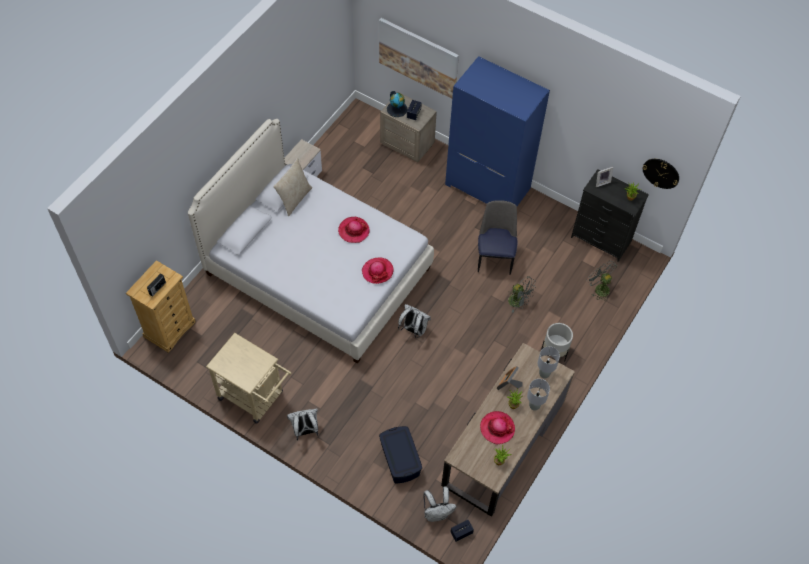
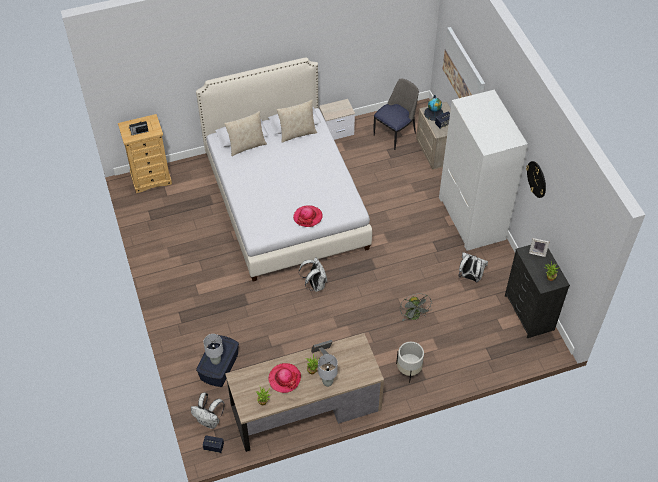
camera: 40 degrees right, 5 degrees down
(255, 398) = (162, 258): beige cart -> none
(259, 239) = (246, 145): none -> beige pillow
(305, 431) = (174, 302): white backpack -> white backpack (470, 277)
(353, 231) = (318, 179): hat -> none
(488, 186) = (472, 218): blue wardrobe -> white wardrobe
(494, 257) = (427, 272): chair -> chair (395, 133)
(544, 374) = (358, 365): grey table lamp -> grey table lamp (216, 361)
(599, 288) = (491, 348): grey fan -> none
(661, 173) = (581, 267): wall clock -> wall clock (537, 179)

